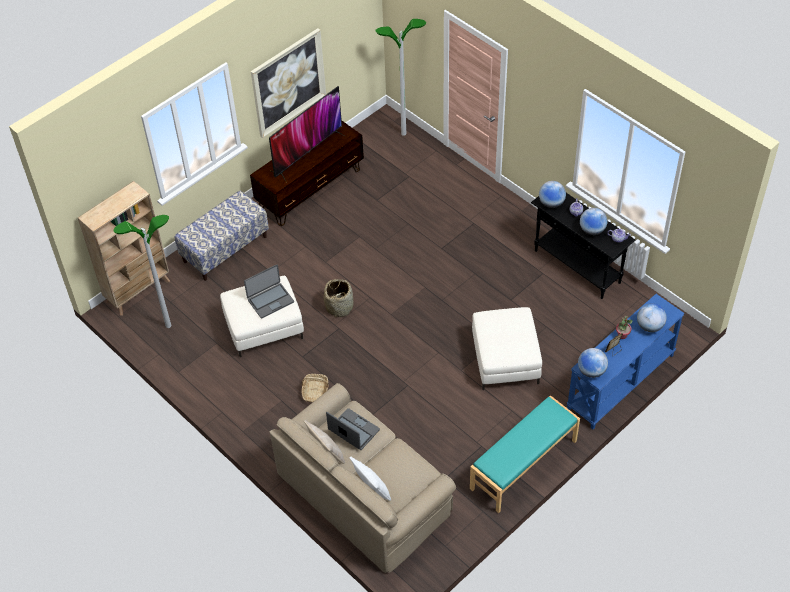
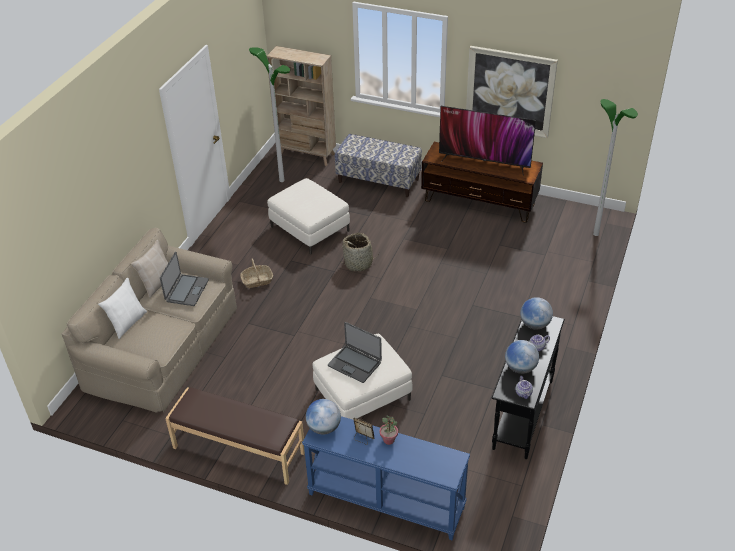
camera: 65 degrees right, 10 degrees down
(270, 300) = (312, 203): laptop -> laptop (355, 364)
(524, 465) = (238, 450): turquoise bench -> brown bench
(649, 326) = (416, 461): globe -> none

